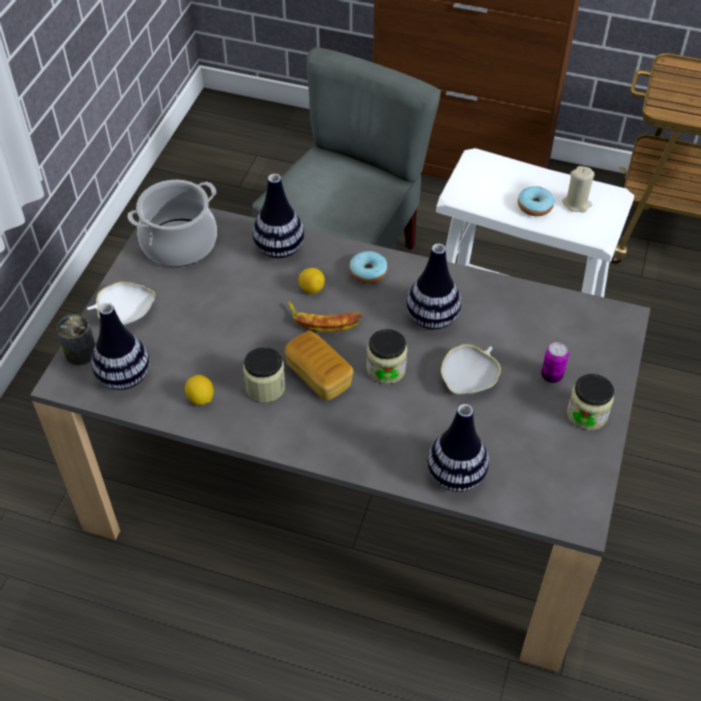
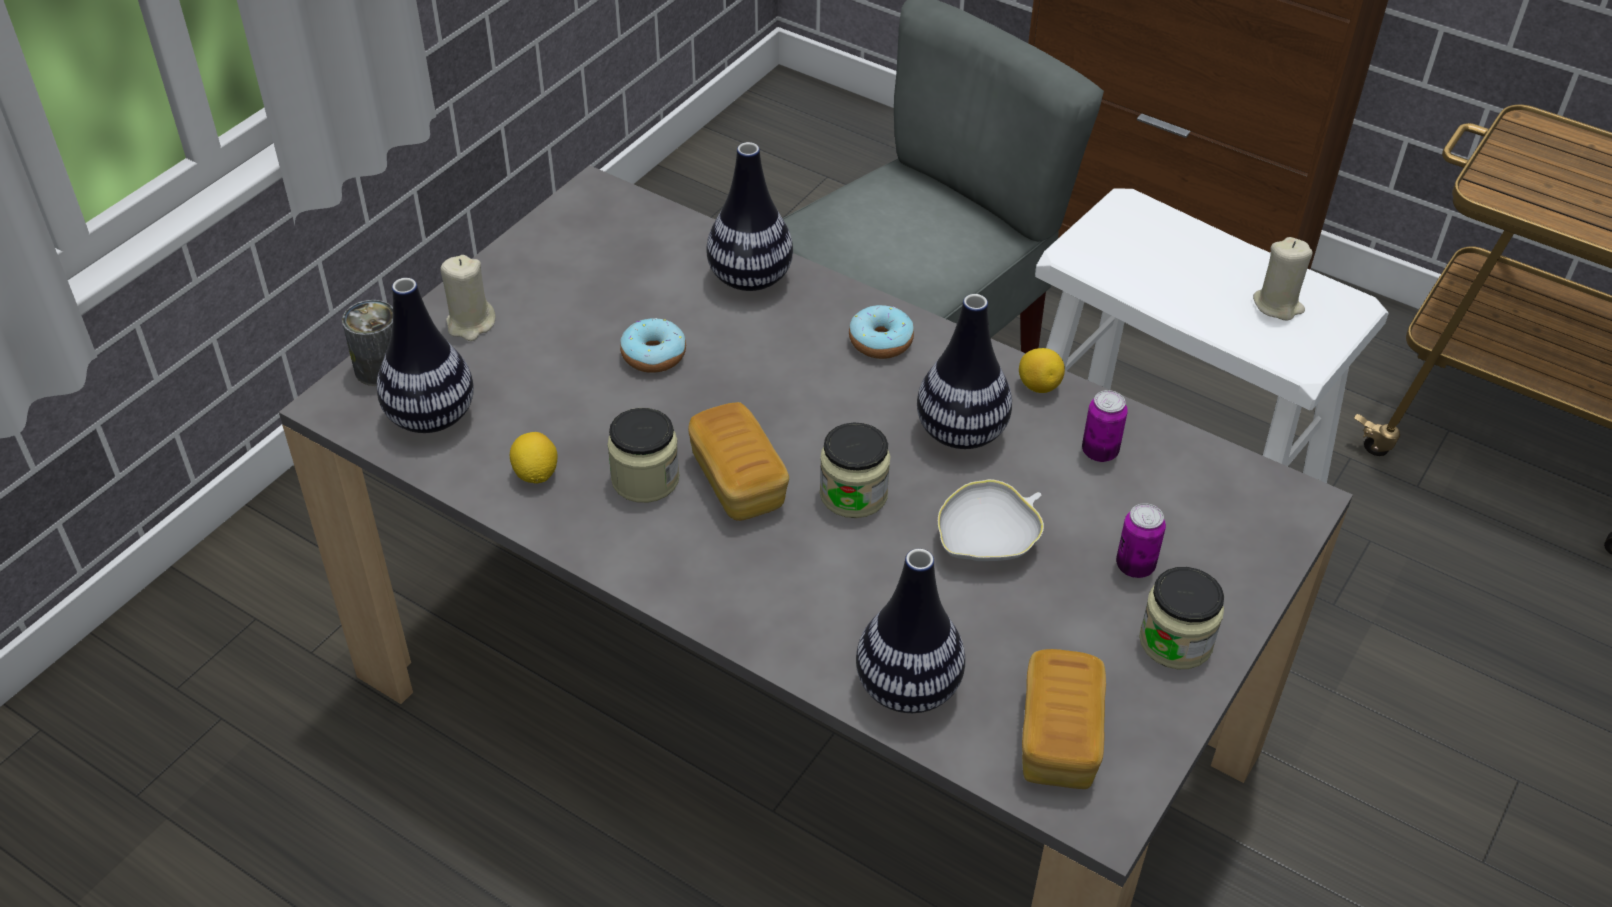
camera: 15 degrees right, 5 degrees down
(124, 313) = (470, 324): white bowl -> beige candle
(179, 243) = (596, 239): cooking pot -> none
(311, 289) = (778, 348): lemon -> lemon (1038, 386)
(324, 320) = (780, 398): banana -> none
(511, 313) = (1099, 452): none -> can
(535, 206) = (1203, 295): donut -> donut (654, 355)
(545, 484) = (1058, 738): none -> bread

